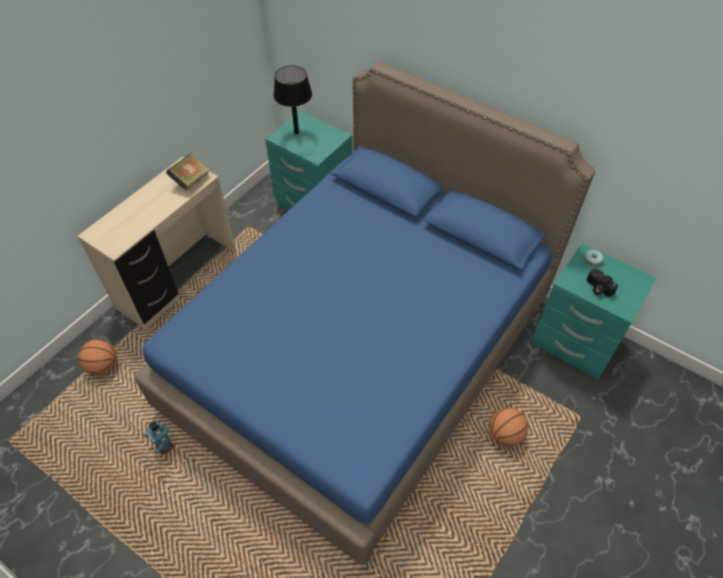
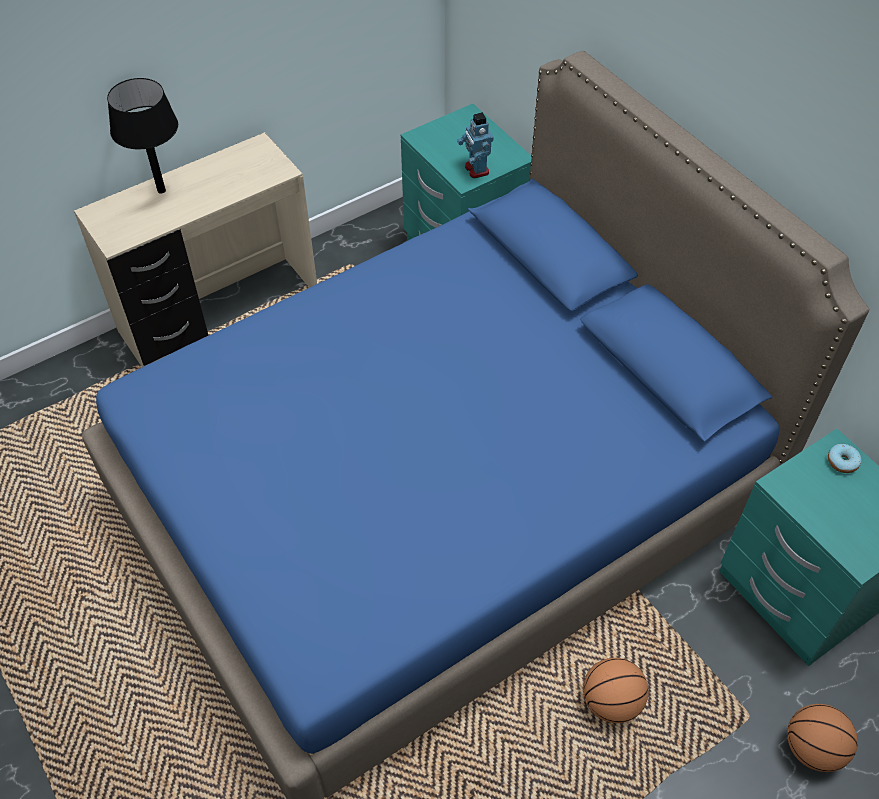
camera: 20 degrees right, 0 degrees up
(103, 366) = (70, 408): basketball -> basketball (812, 748)
(164, 446) = (104, 547): toy robot -> toy robot (476, 170)
(191, 180) = (261, 170): book -> none
(296, 132) = (451, 136): black table lamp -> black table lamp (161, 190)
(597, 288) = (828, 510): camera -> none

